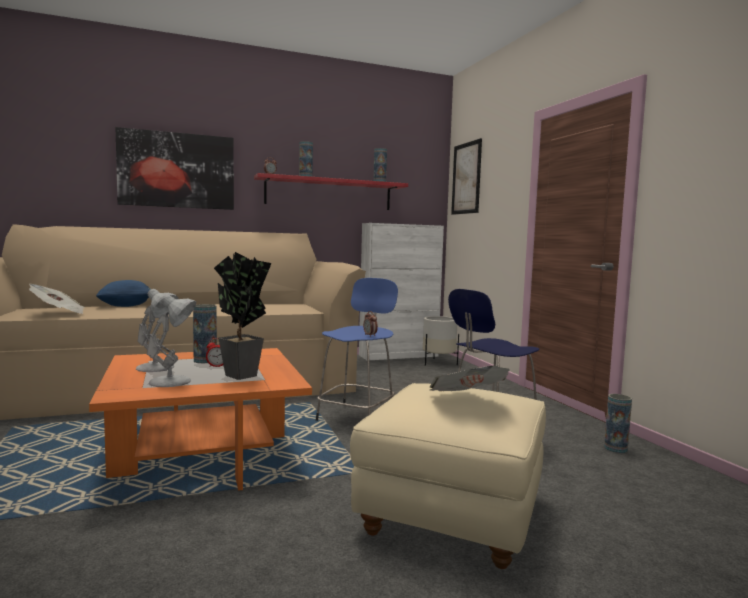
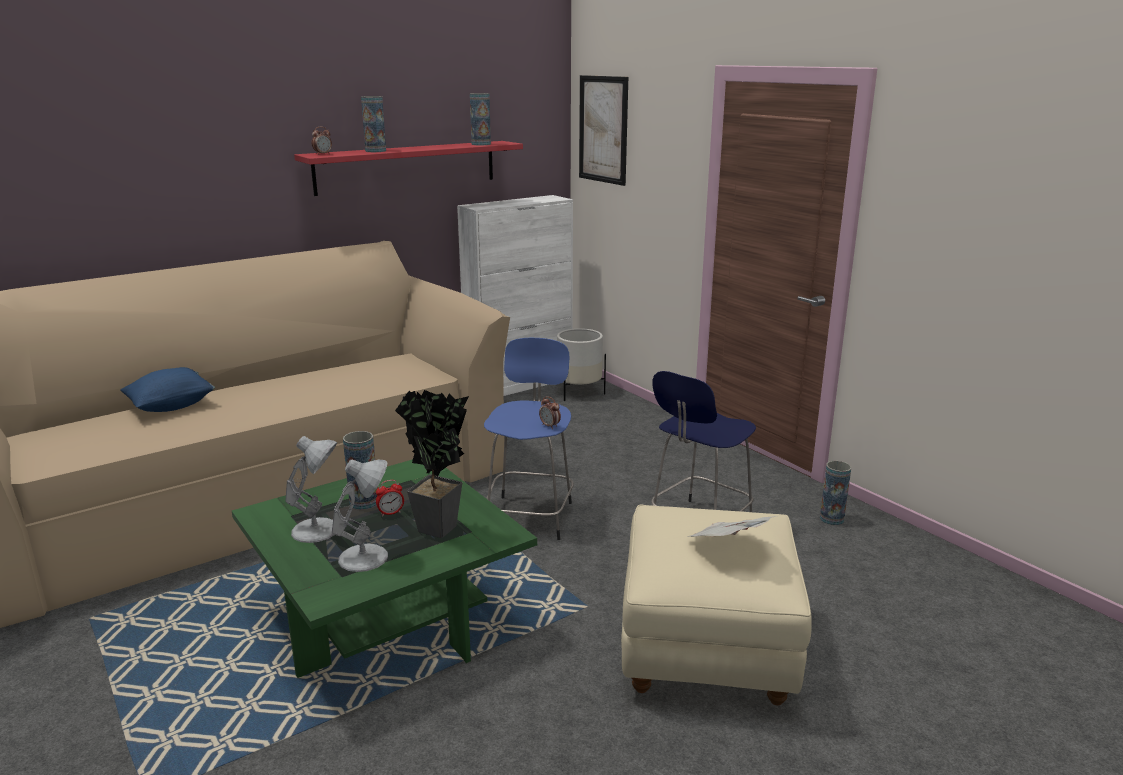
camera: 15 degrees left, 15 degrees up
(59, 312) = (99, 446): newspaper -> none
(177, 170) = (175, 162): picture -> none
(204, 455) = (388, 618): orange coffee table -> green coffee table

